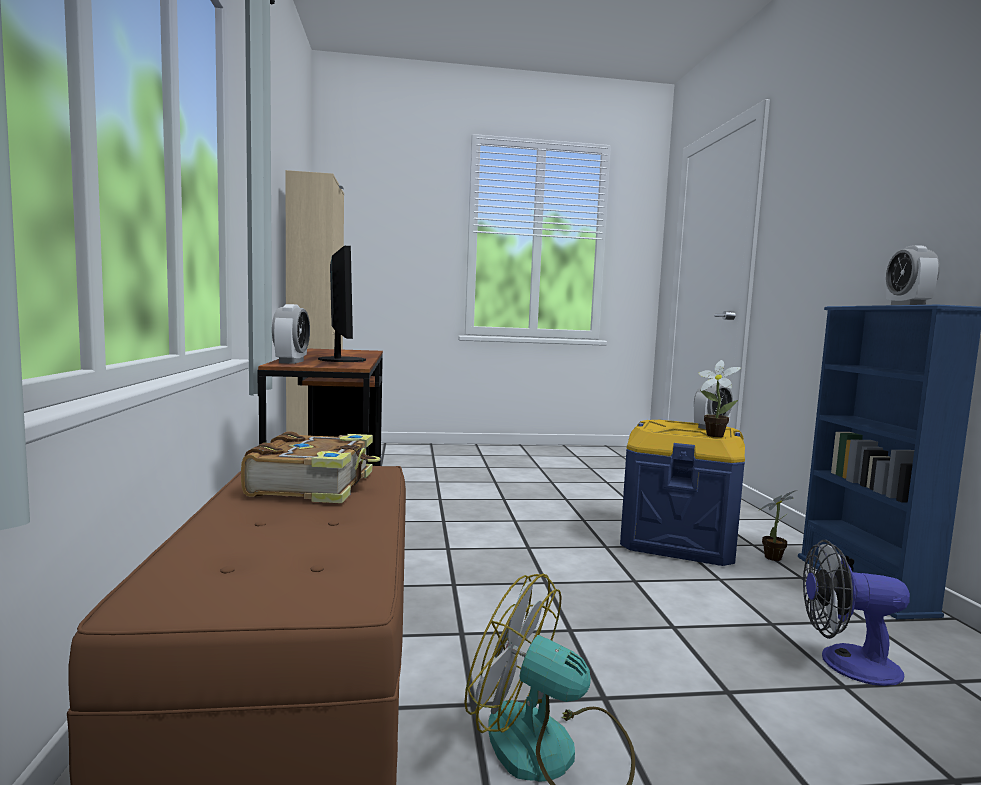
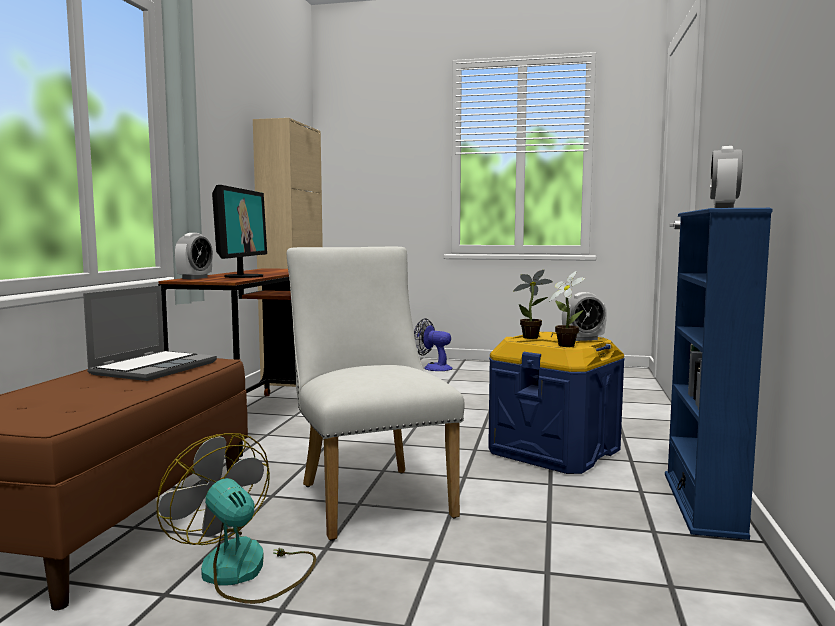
camera: 20 degrees right, 0 degrees up
(315, 485) = (154, 368): book -> laptop
(570, 618) = (370, 496): none -> white chair
(775, 557) = (638, 473): potted plant -> potted plant (533, 337)
(846, 663) = (576, 558): fan -> fan (433, 367)

